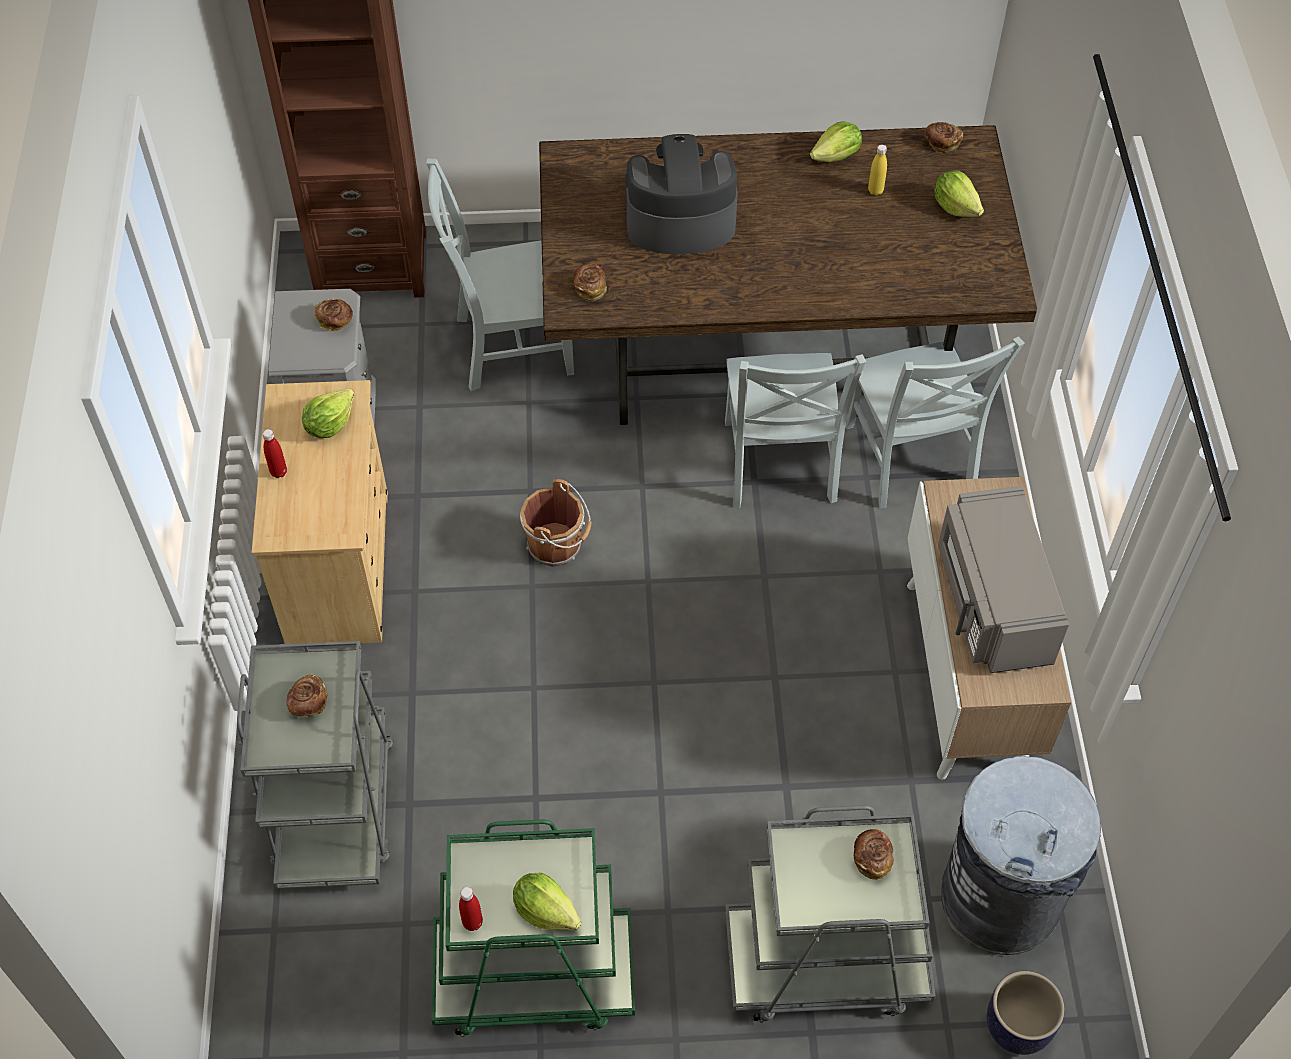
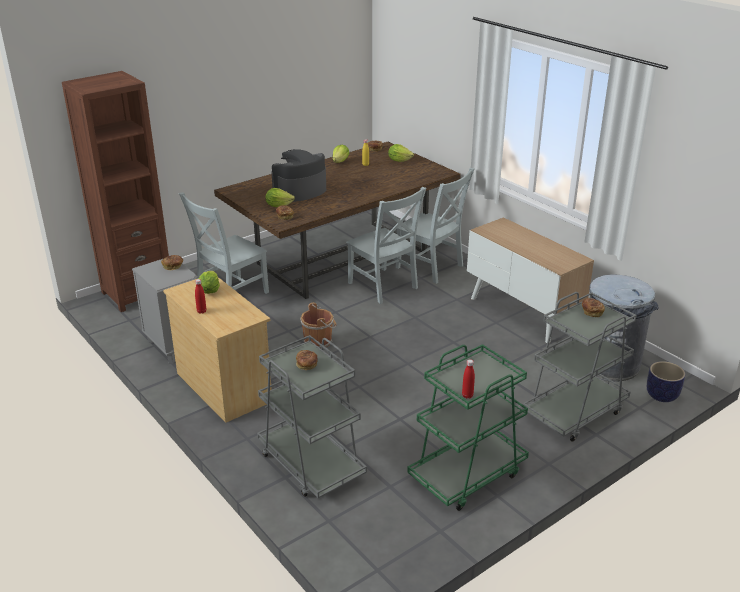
camera: 35 degrees left, 25 degrees down
(545, 910) = (492, 378): lettuce -> lettuce (278, 205)
(992, 603) = (535, 248): grey microwave -> none

